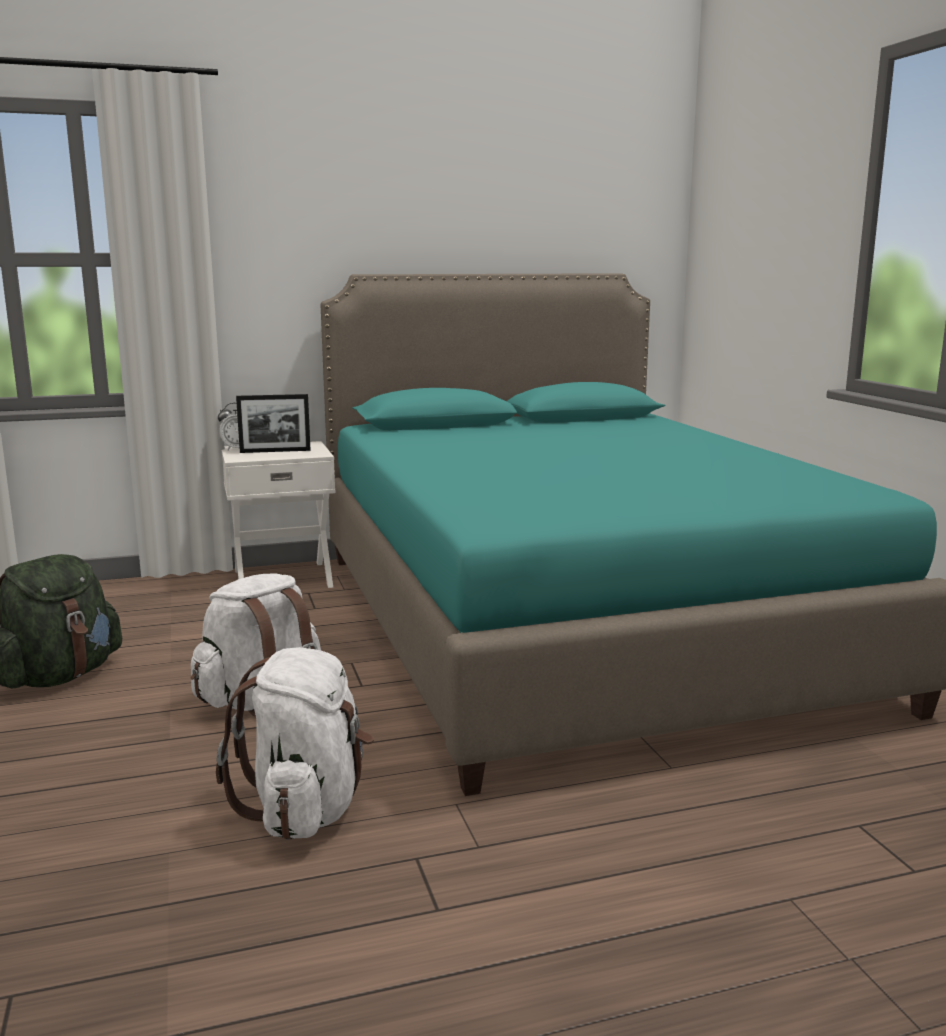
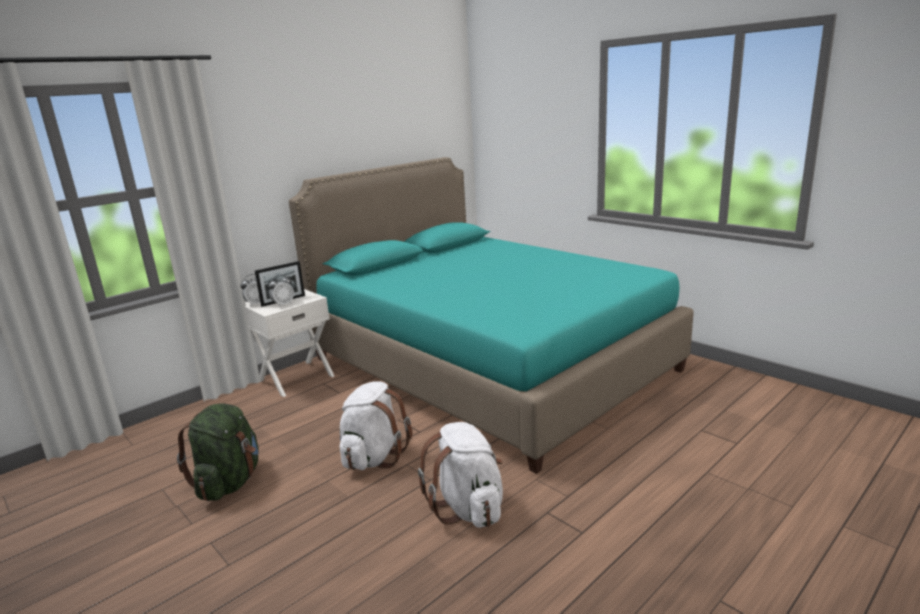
camera: 25 degrees left, 5 degrees up
(268, 455) = (283, 304): none -> alarm clock

